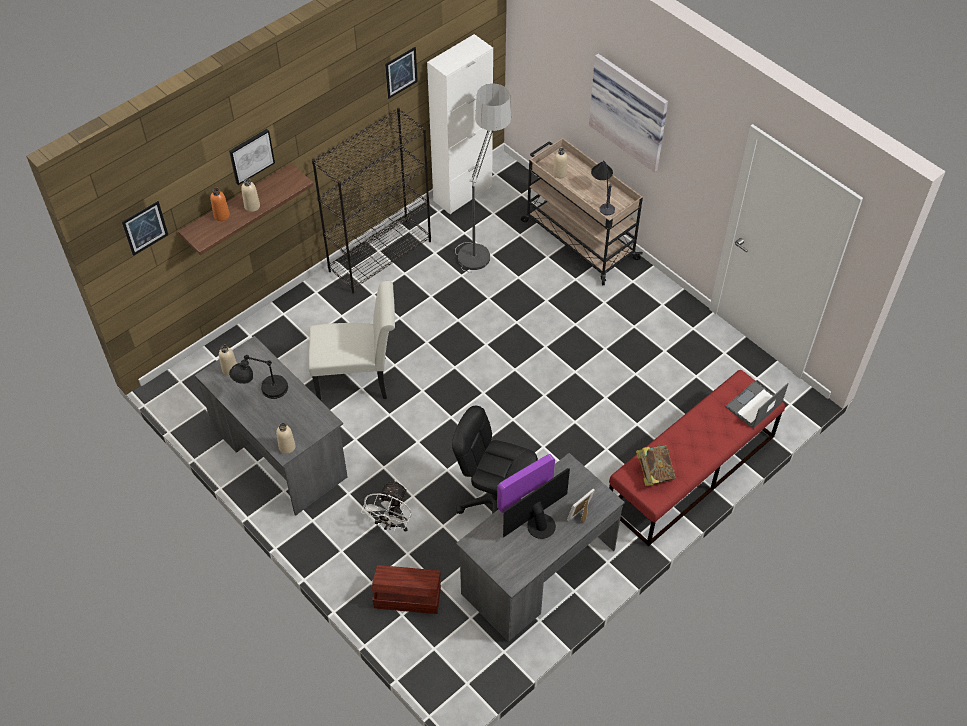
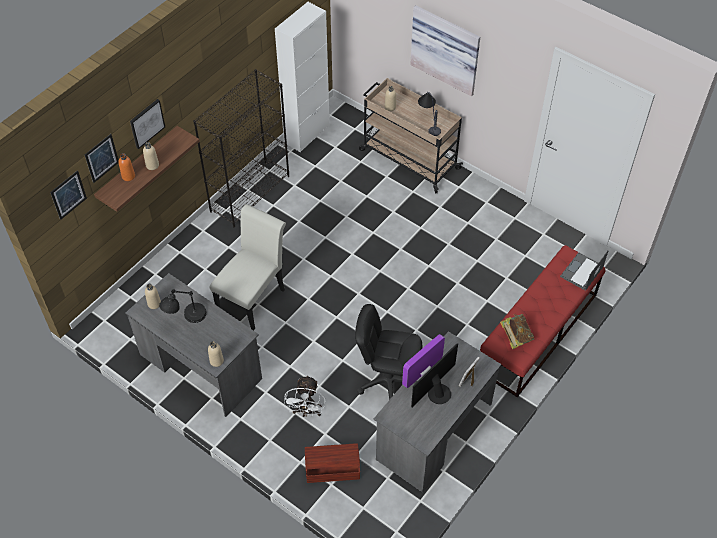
camera: 10 degrees left, 0 degrees up
(358, 379) = (253, 297): white chair -> white chair turned 45 degrees counterclockwise
(401, 72) = (255, 39): picture -> picture (101, 158)
(481, 239) = (330, 169): floor lamp -> none

